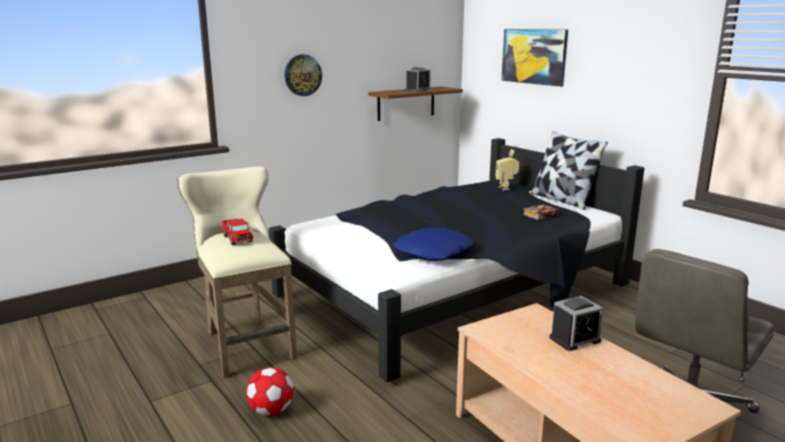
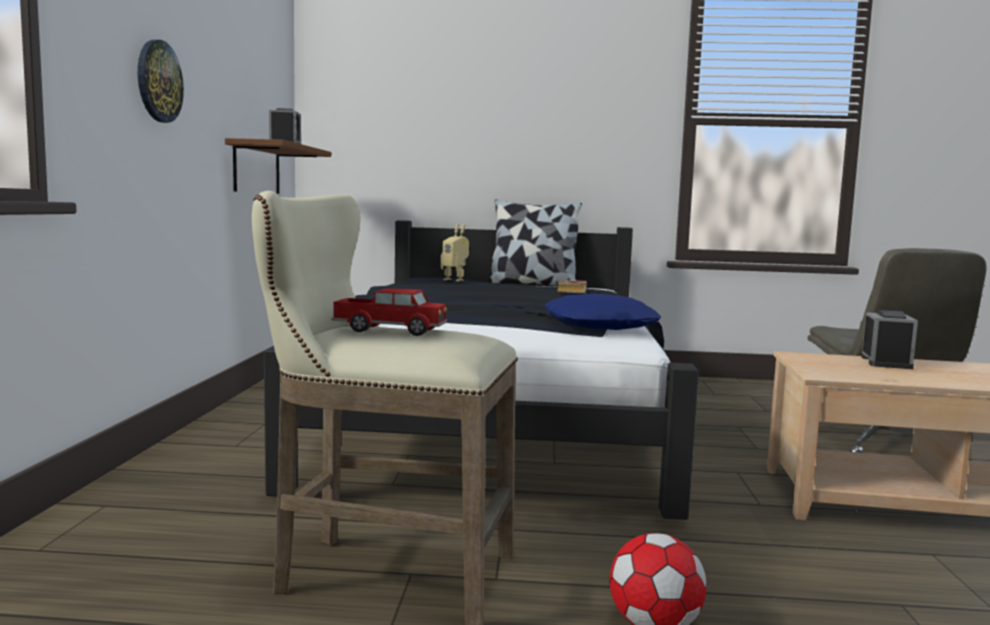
camera: 50 degrees left, 10 degrees down
(534, 56) = (436, 108): picture -> none

